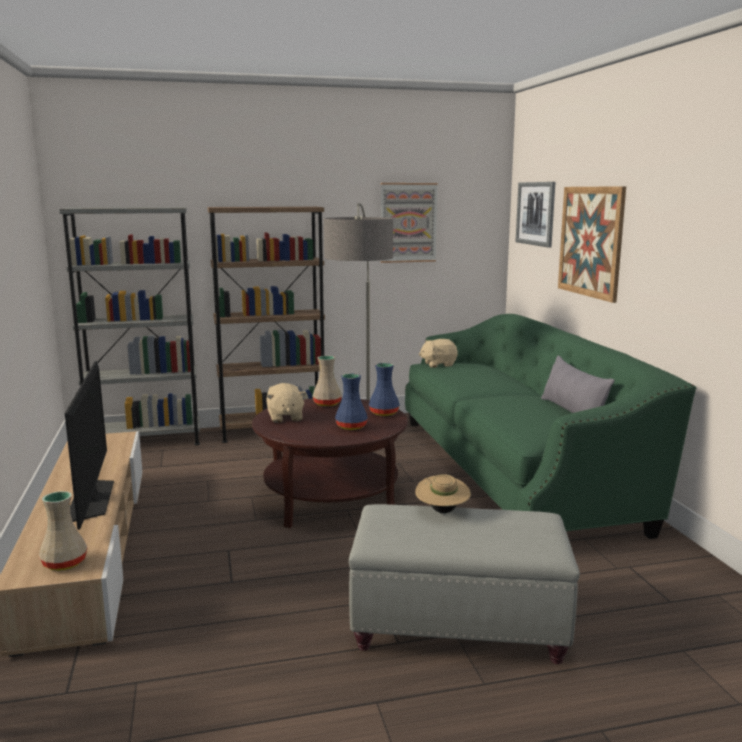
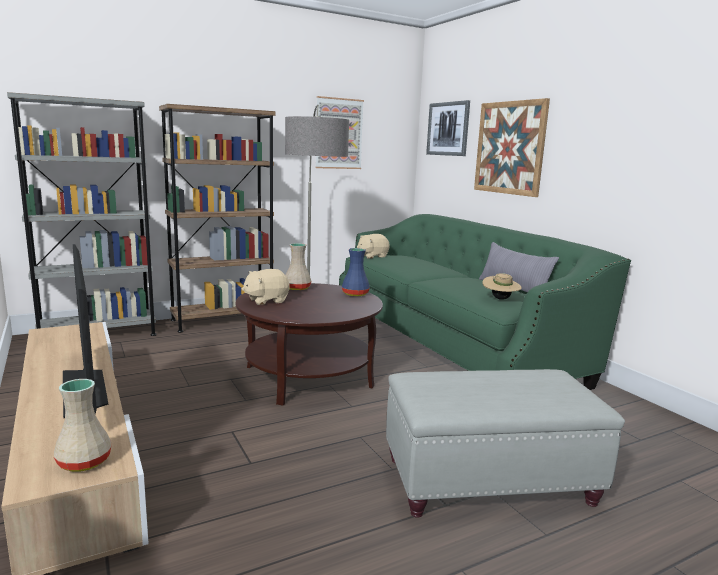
camera: 15 degrees left, 0 degrees up
(285, 417) = (266, 300): beige plush toy -> beige plush toy turned 90 degrees clockwise
(351, 426) = (334, 306): blue vase -> none
(442, 511) = (468, 374): beige hat -> beige hat (500, 299)

